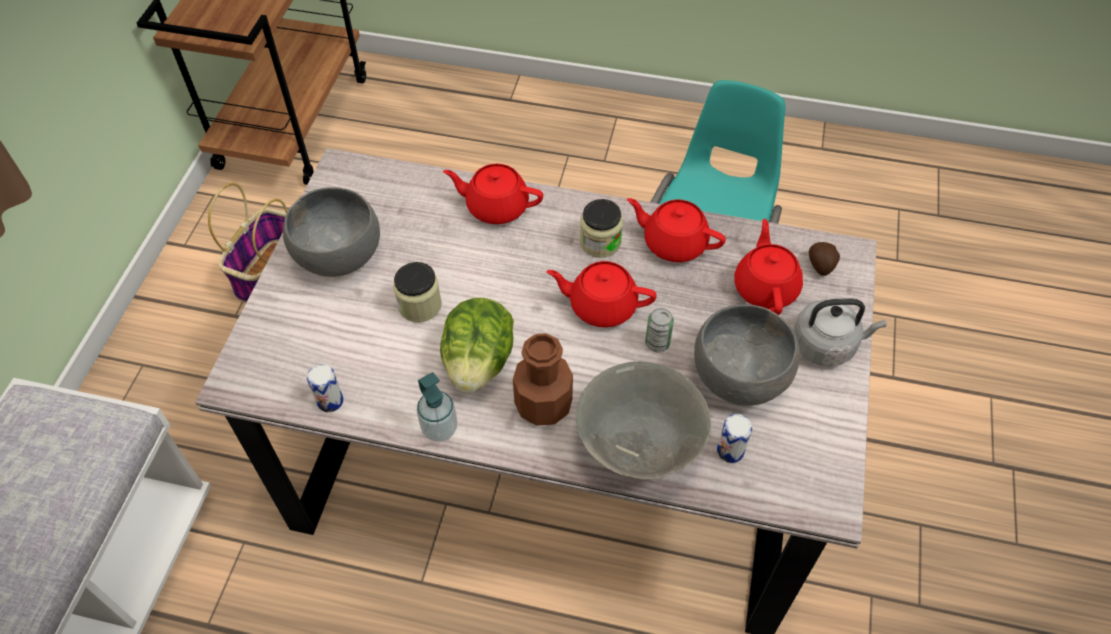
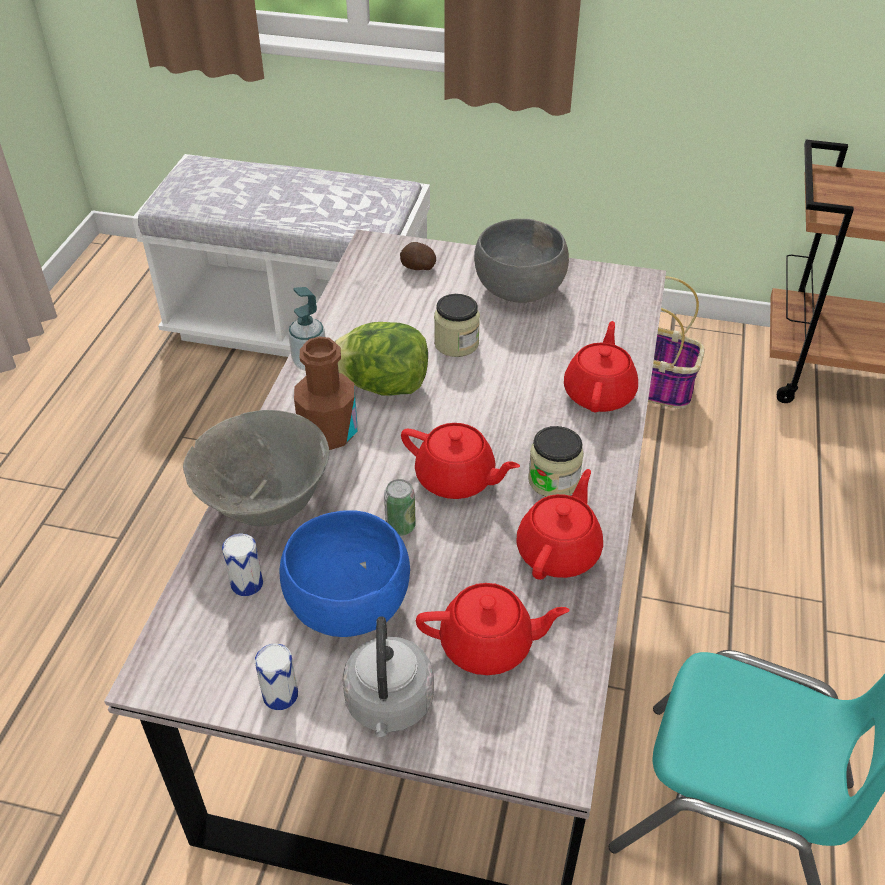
camera: 90 degrees right, 10 degrees down
(330, 401) = (348, 297): can -> can (280, 695)
(601, 305) = (456, 479): red teapot -> red teapot turned 105 degrees clockwise
(741, 376) = (348, 603): grey bowl -> blue bowl
(821, 266) = (530, 719): potato -> potato (418, 268)

